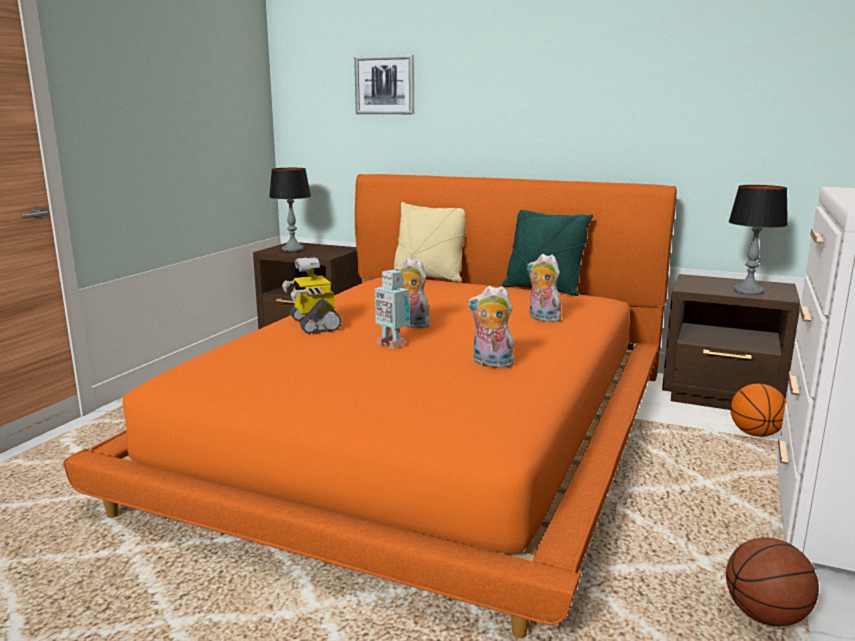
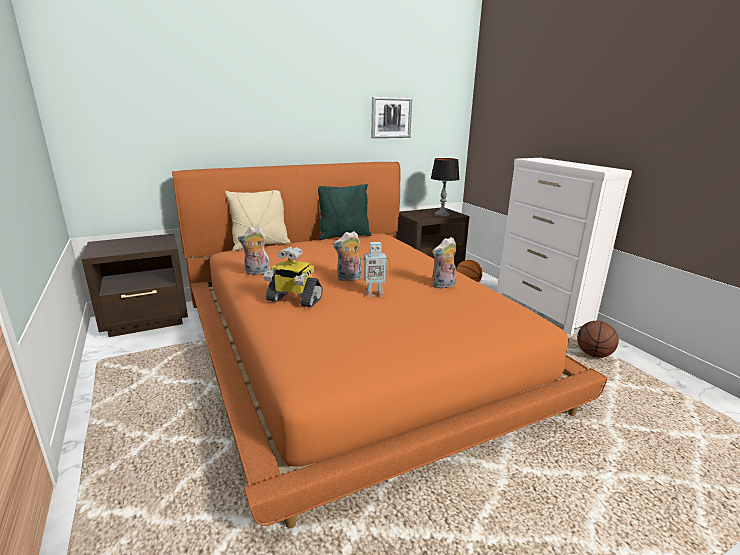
camera: 50 degrees left, 5 degrees up
(293, 249) = (116, 247): table lamp -> none
(385, 85) = (177, 93): picture -> picture (391, 117)
(542, 318) = (393, 253): plush toy -> plush toy (256, 272)

